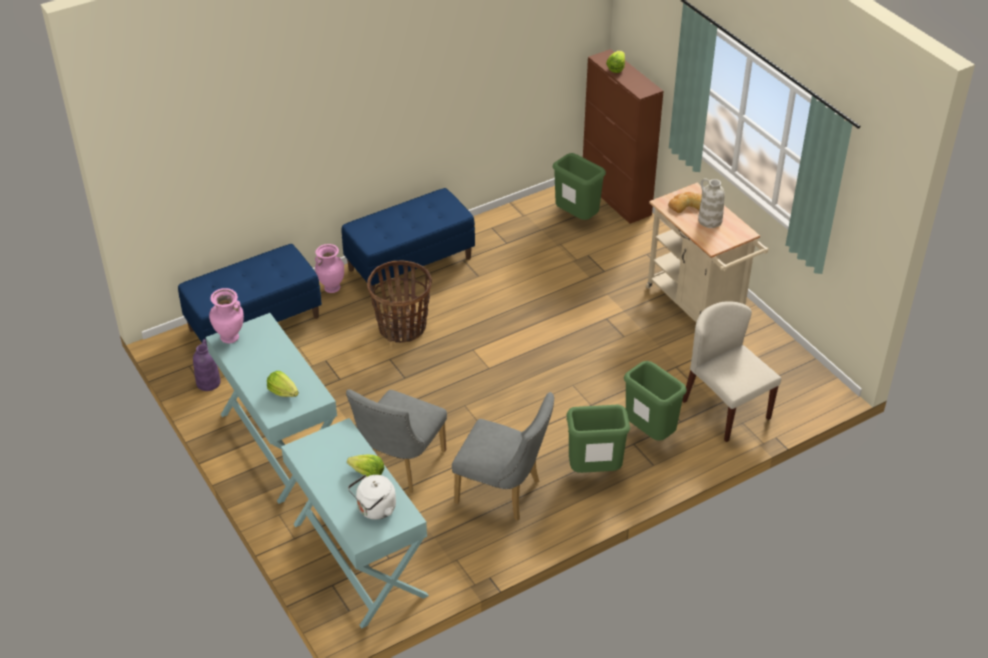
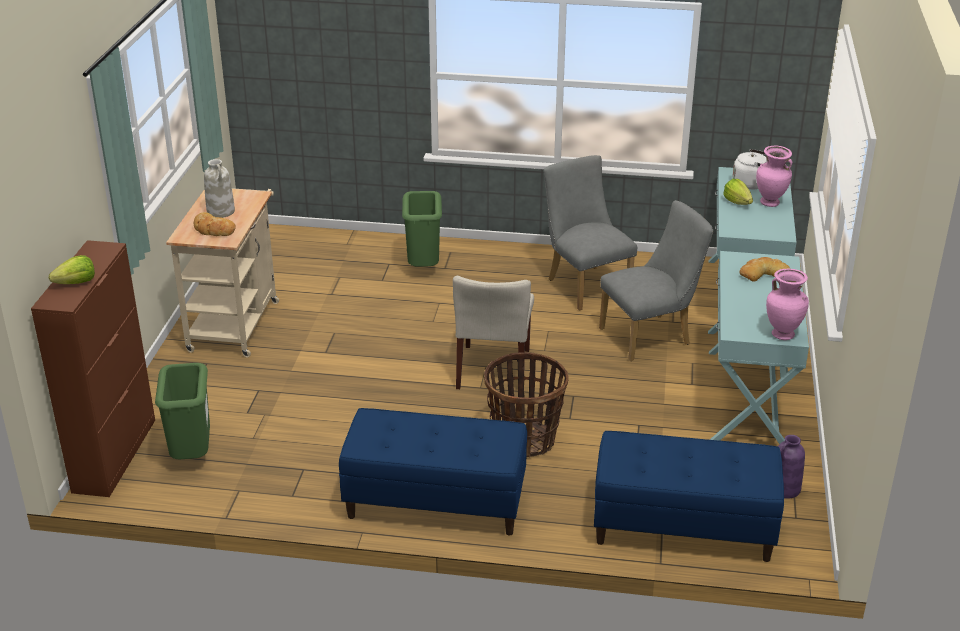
camera: 140 degrees left, 10 degrees down
(283, 392) = (763, 273): lettuce -> bread
(331, 288) = (554, 523): pink vase -> pink vase (770, 203)
(594, 472) = (499, 267): green trash can -> none
(725, 409) = (344, 255): beige chair -> beige chair (494, 369)

